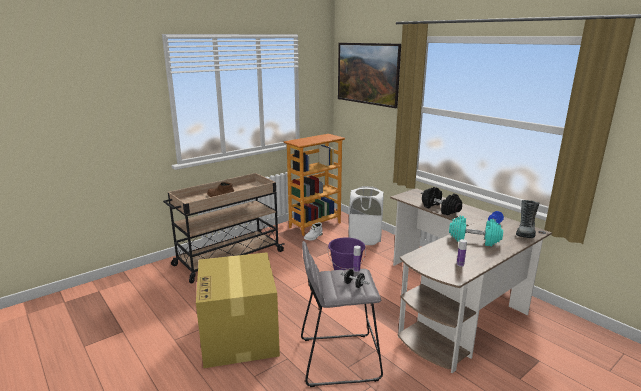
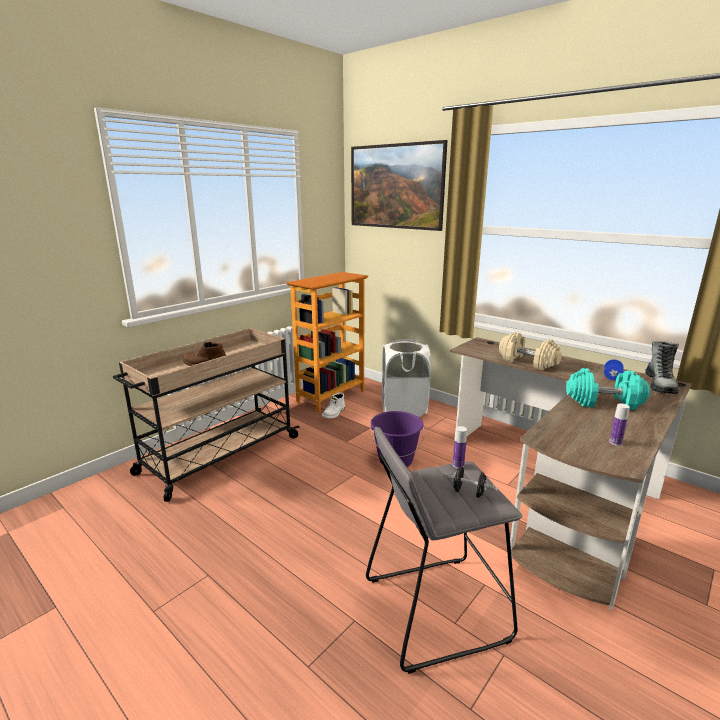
camera: 10 degrees left, 0 degrees up
(240, 336) = (265, 588): cardboard box -> none
(441, 209) = (528, 362): black dumbbell -> beige dumbbell

